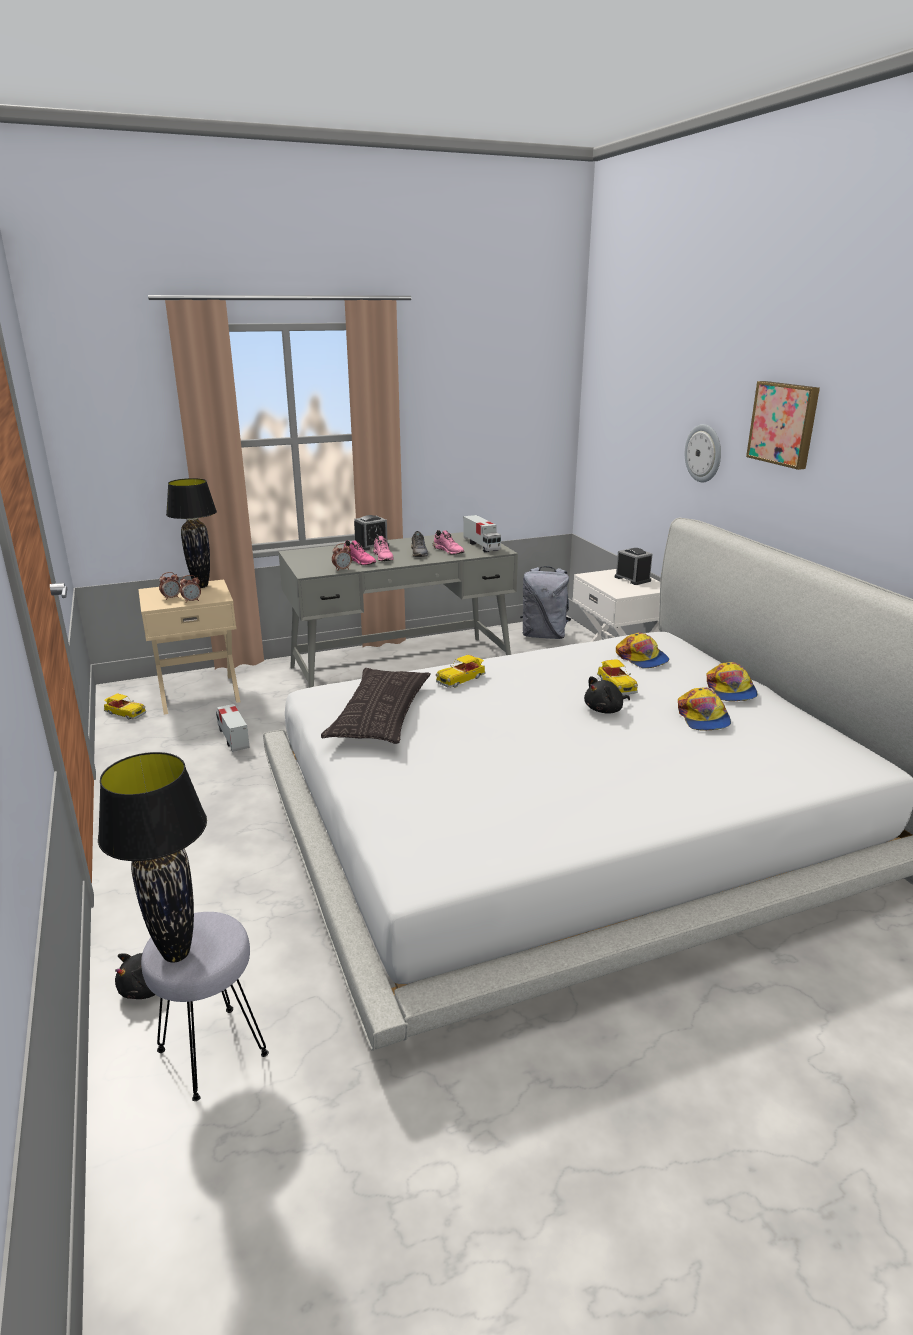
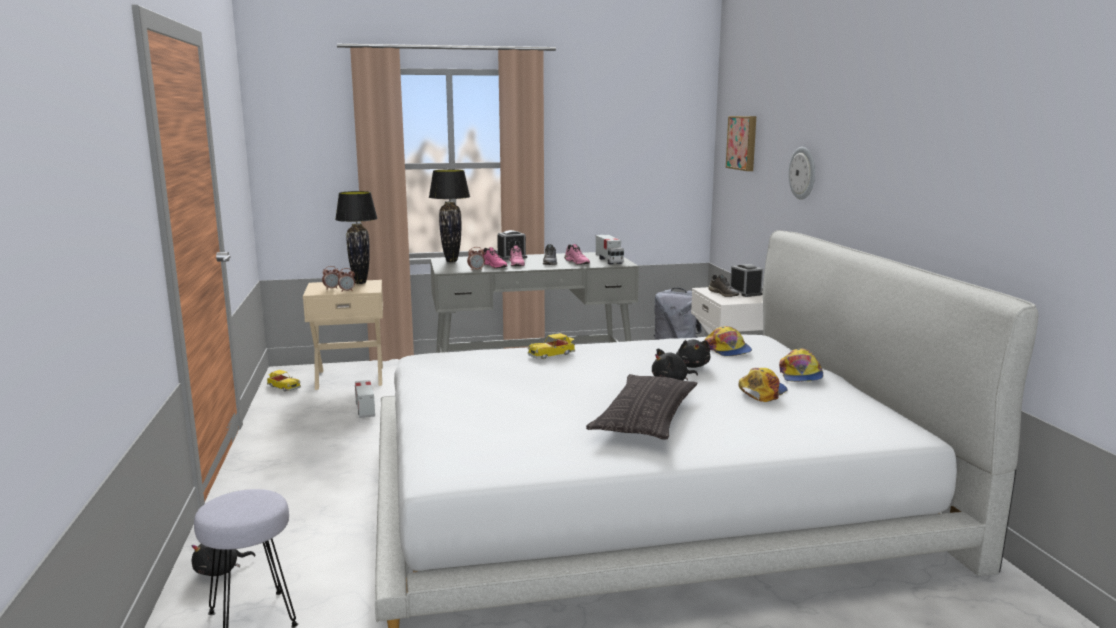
camera: 10 degrees right, 10 degrees down
(176, 953) = (222, 511): black table lamp -> black table lamp (451, 261)
(380, 715) = (467, 372): pillow -> pillow (645, 417)
(612, 582) = (724, 294): none -> grey shoe
(616, 685) = (692, 366): toy car -> black plush toy
(703, 718) = (761, 392): cap -> cap turned 150 degrees counterclockwise
(784, 424) = (860, 137): picture -> picture (743, 143)

